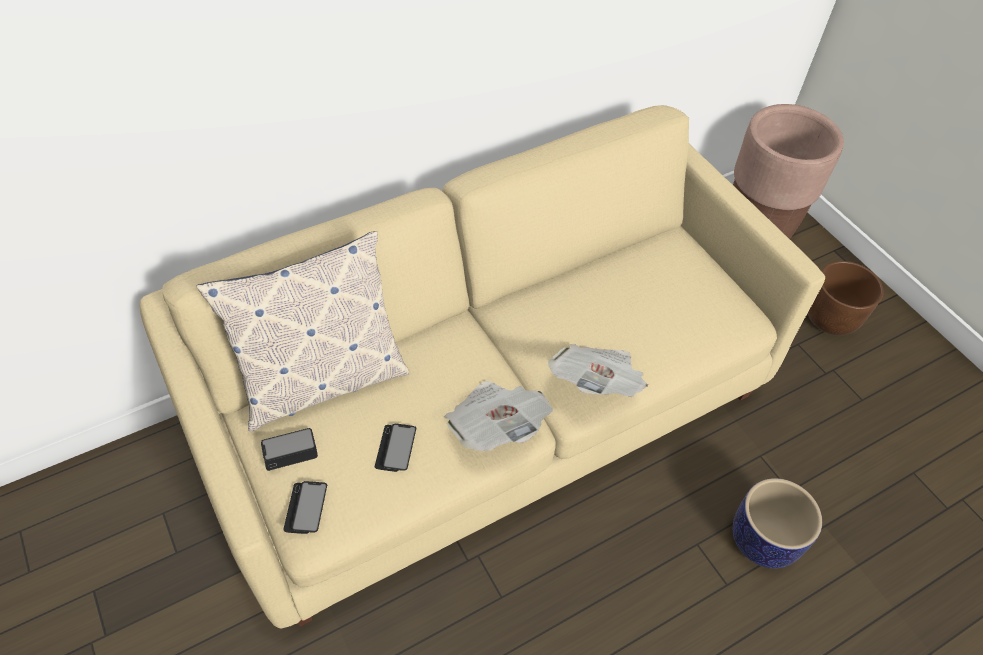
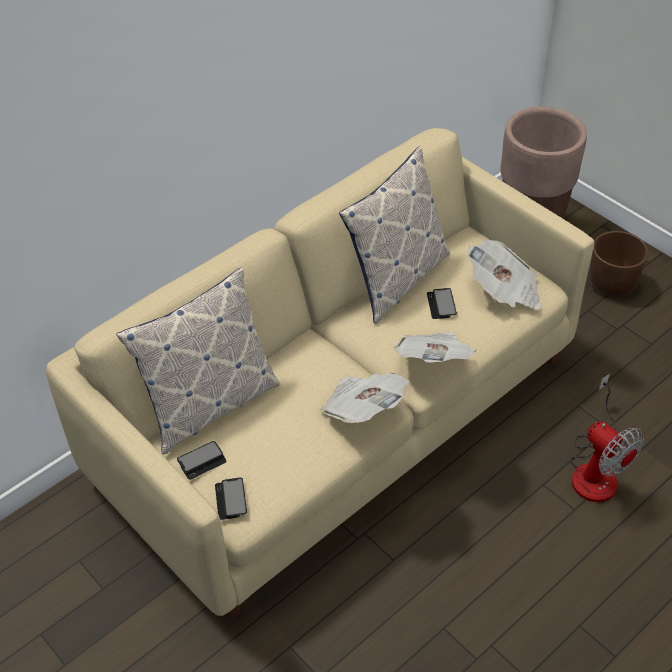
camera: 10 degrees left, 5 degrees down
(395, 448) = (288, 441): phone -> phone (441, 304)
(580, 273) = (396, 279): none -> pillow
(702, 314) = (504, 291): none -> newspaper
(763, 539) = (595, 469): planter -> fan

